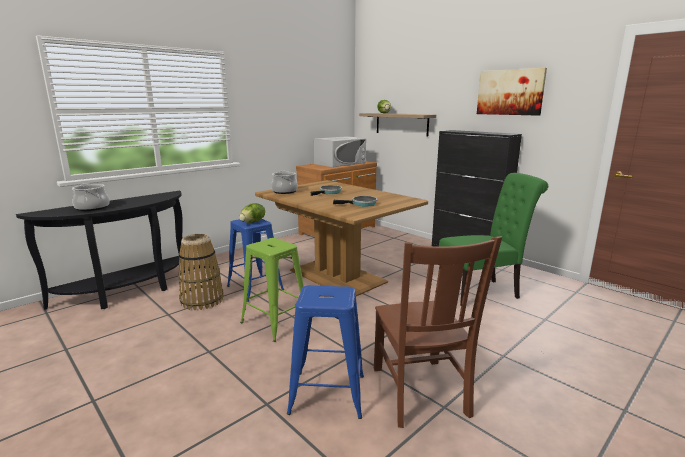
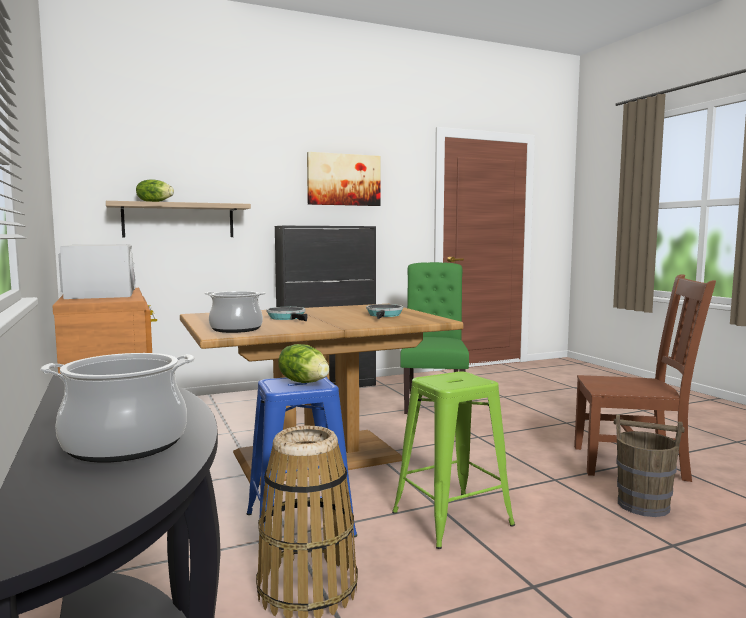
camera: 70 degrees left, 10 degrees down
(328, 394) = (644, 505): blue stool -> brown bucket

